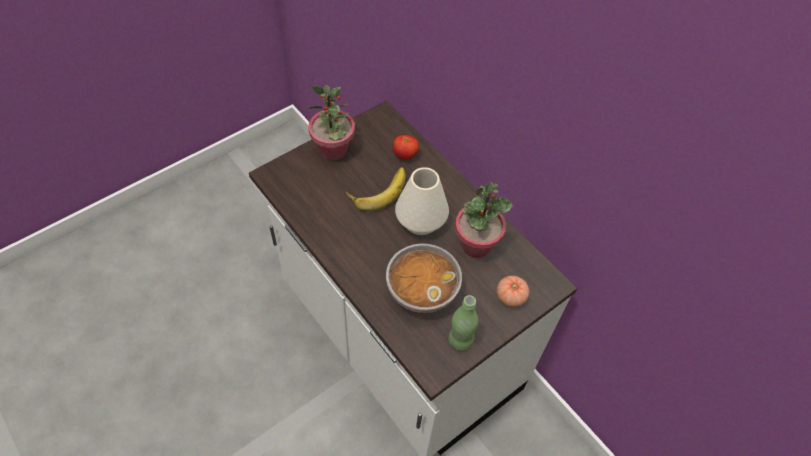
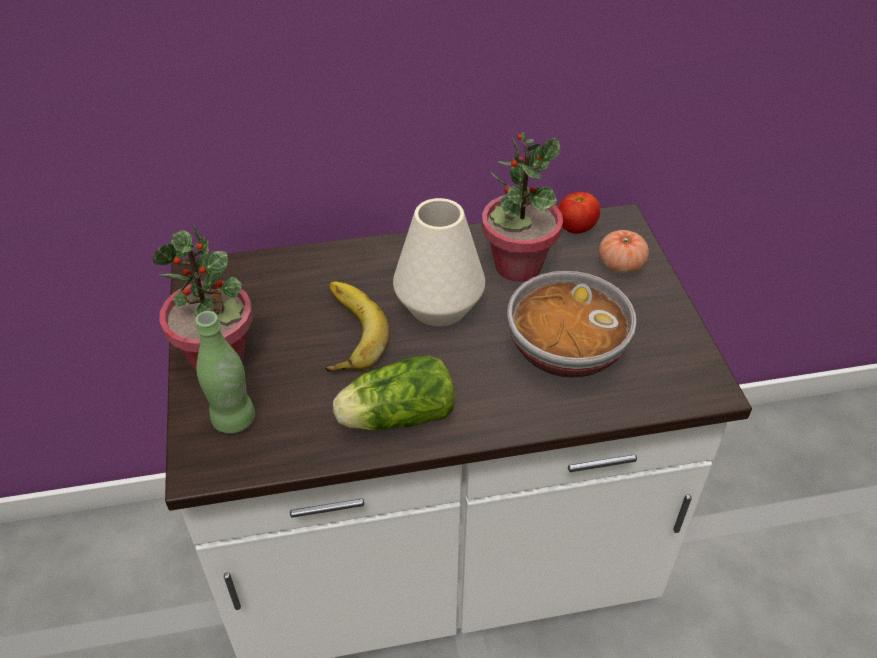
camera: 60 degrees left, 10 degrees down
(335, 233) = (394, 417): none -> lettuce
(405, 155) = (301, 278): tomato -> tomato (575, 228)
(460, 340) = (669, 341): green bottle -> green bottle (233, 419)

